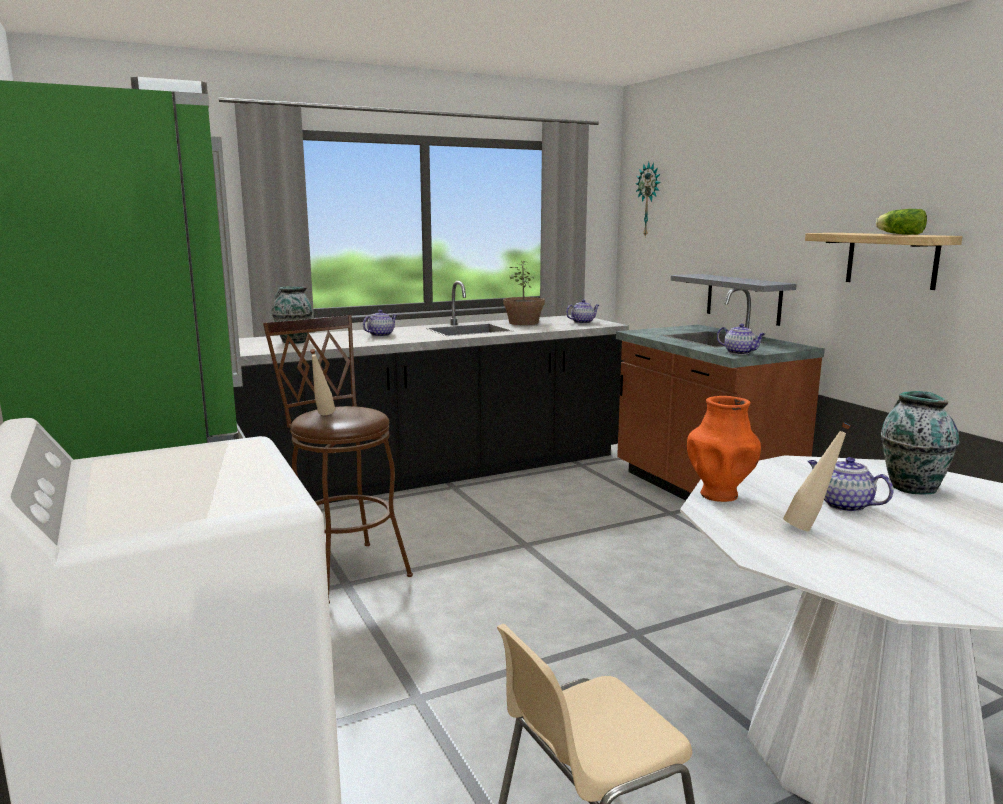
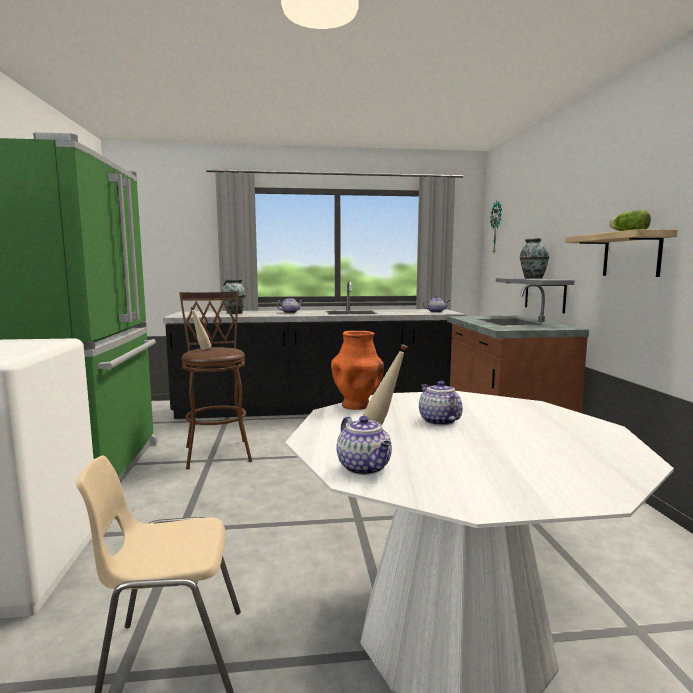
camera: 20 degrees right, 5 degrees down
(524, 323) = (395, 311): potted plant -> none
(740, 353) = (510, 328): teapot -> teapot (365, 468)
(911, 487) = (521, 417): vase -> vase (533, 278)

